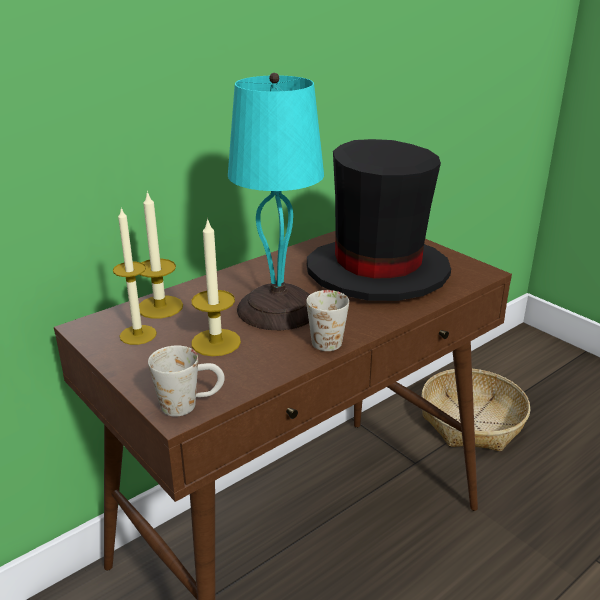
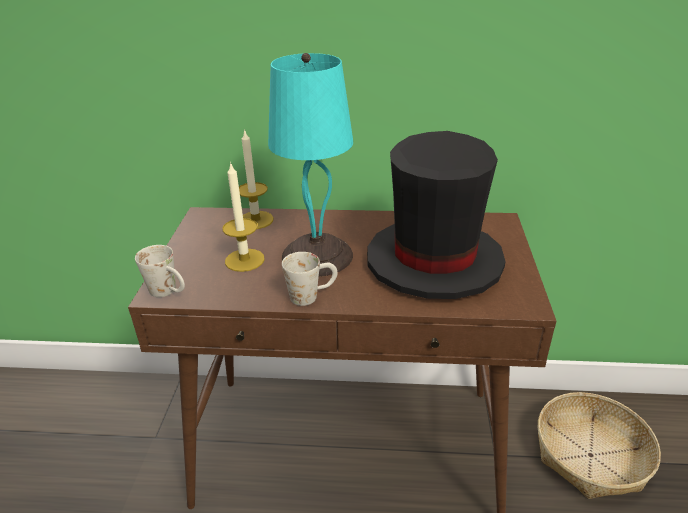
camera: 45 degrees right, 5 degrees up
(138, 335) = (216, 233): candle -> none

